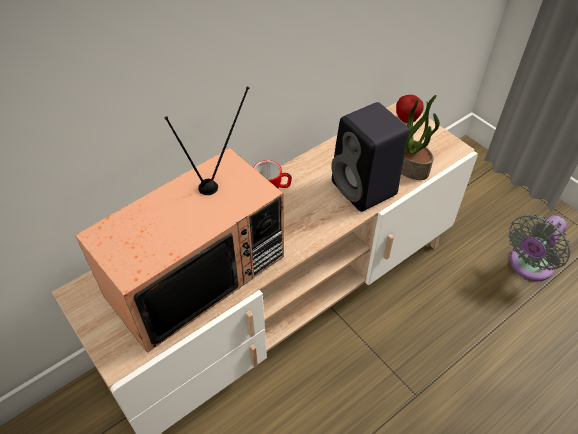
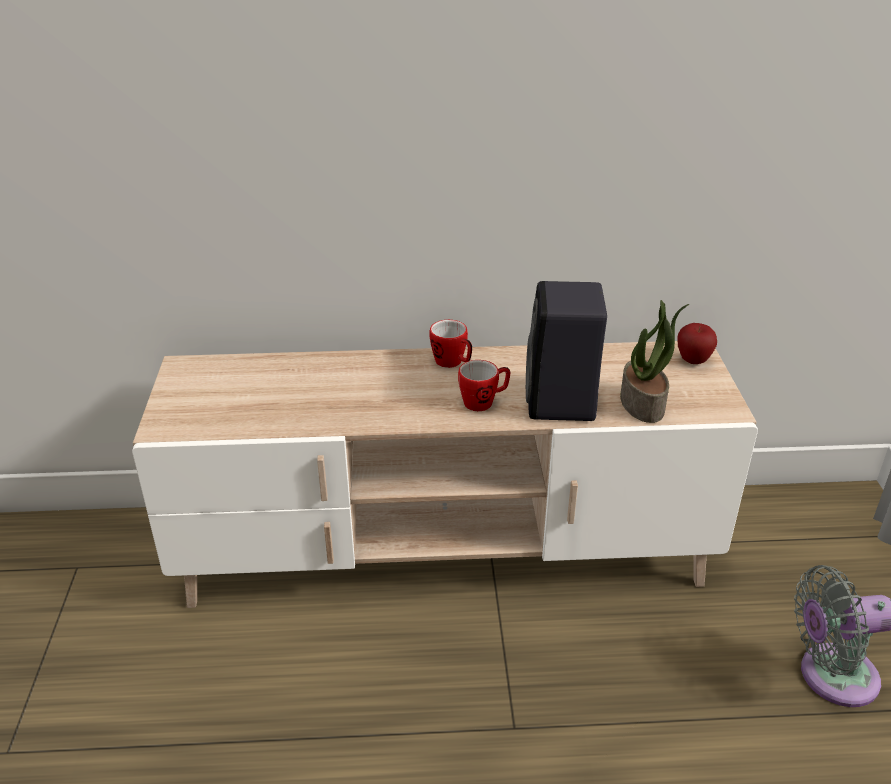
camera: 35 degrees right, 15 degrees down
(196, 273) = (300, 396): television -> none
(321, 213) = (484, 402): none -> mug

